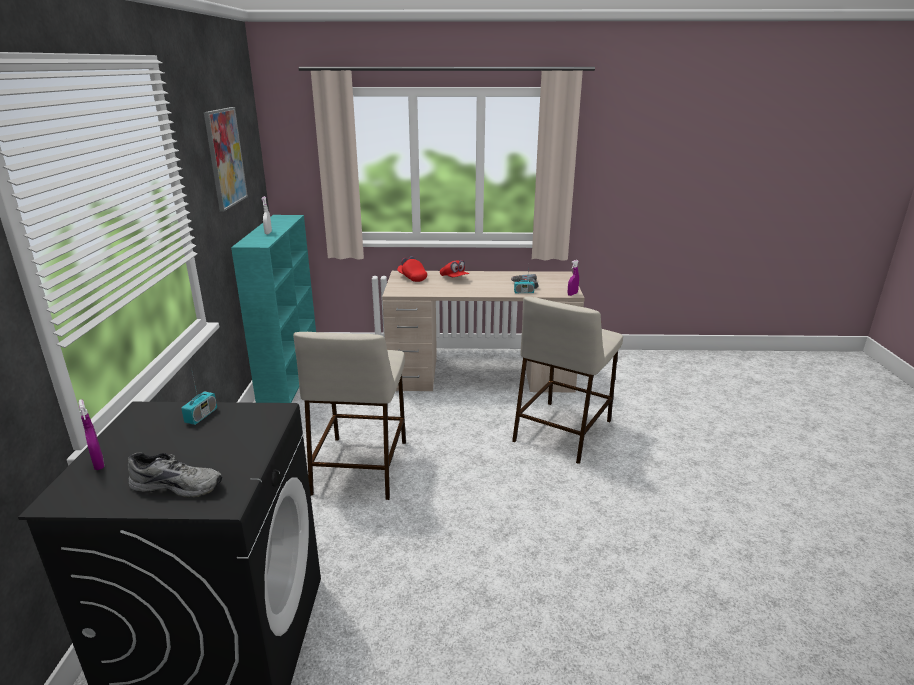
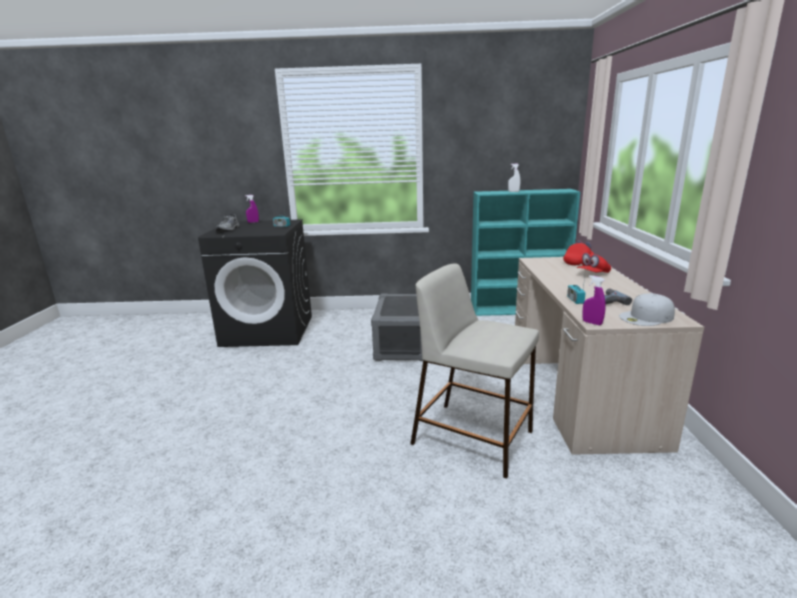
camera: 90 degrees right, 5 degrees down
(225, 158) = (499, 132): picture -> none
(360, 465) = (402, 345): beige stool -> grey storage box
(558, 280) = (646, 317): none -> white cap

